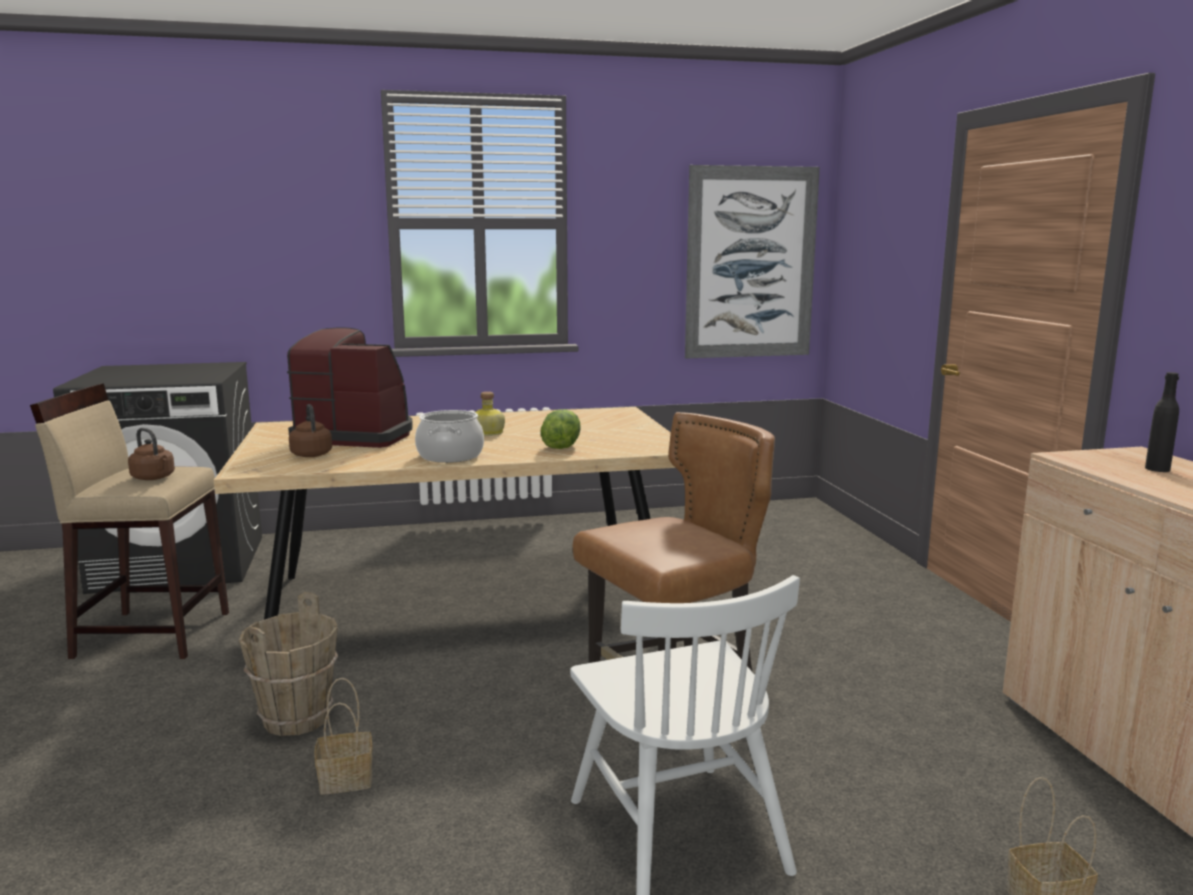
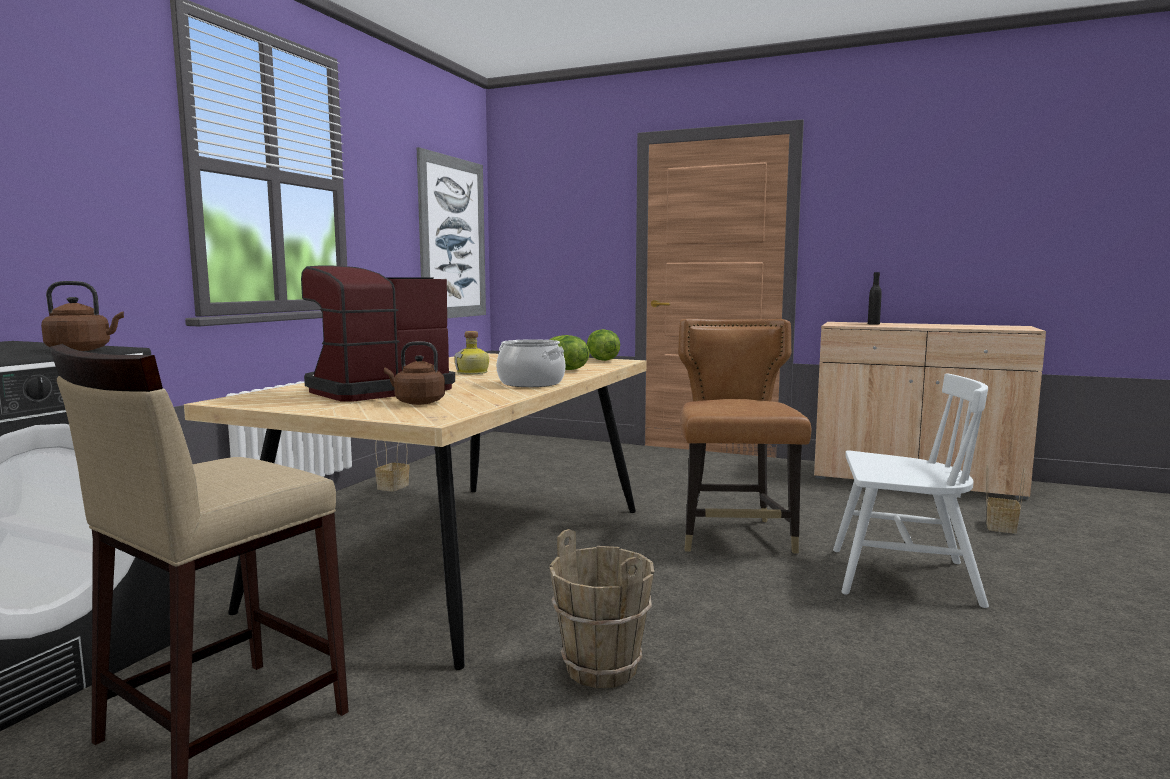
camera: 55 degrees left, 5 degrees down
(154, 478) = (250, 469): brown kettle -> brown kettle (82, 350)
(348, 779) = (743, 664): basket -> basket (393, 486)
(661, 442) = (601, 360): none -> lettuce

